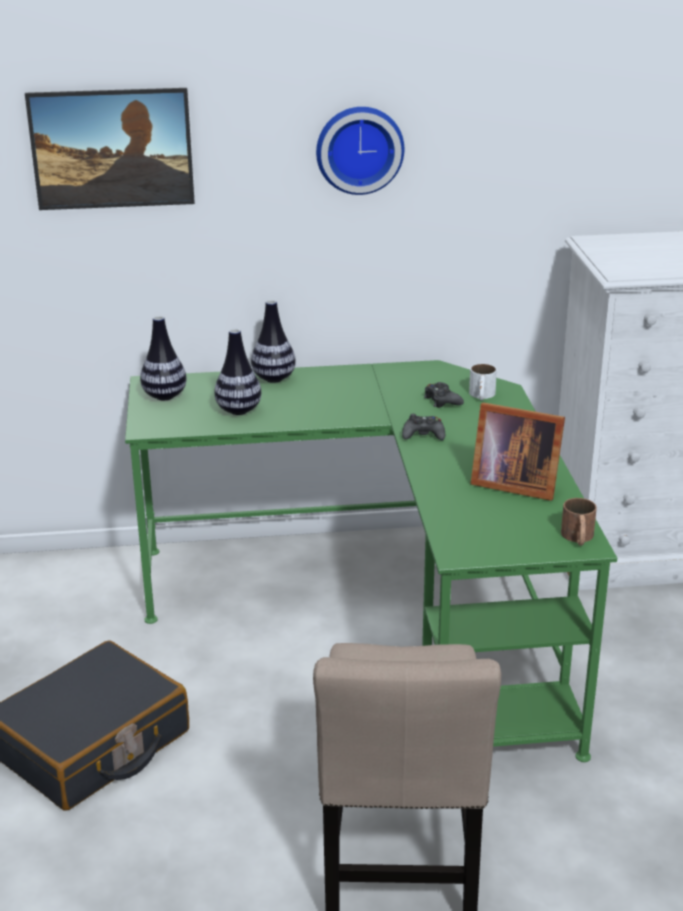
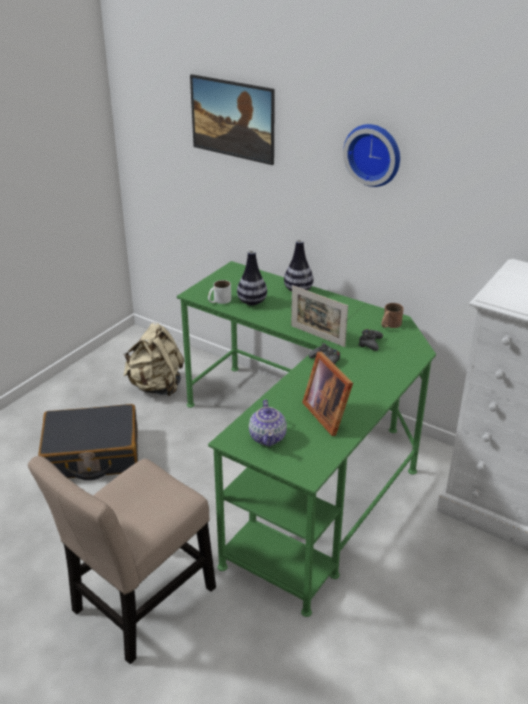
camera: 40 degrees right, 5 degrees up
(69, 620) = (156, 386): none -> beige backpack
(164, 396) = (229, 279): vase -> none
(375, 415) = (317, 336): none -> picture frame
(481, 396) = (399, 350): white mug -> white mug (219, 301)
(490, 532) = (268, 437): none -> teapot
(578, 538) = (310, 467): brown mug -> brown mug (389, 325)

